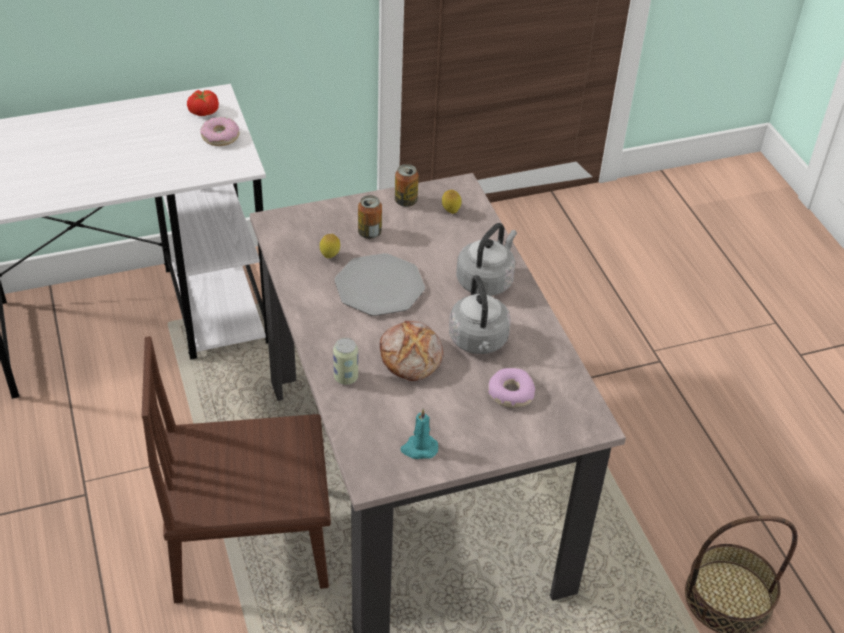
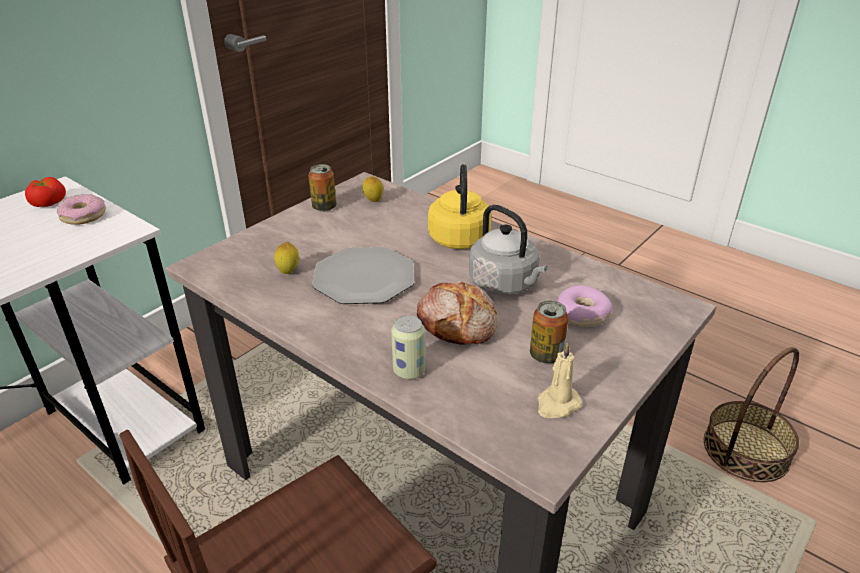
camera: 30 degrees left, 10 degrees down
(369, 233) = (312, 240): can -> can (546, 355)
(419, 448) = (557, 404): turquoise candle -> beige candle
(486, 280) = (459, 237): grey kettle -> yellow kettle

